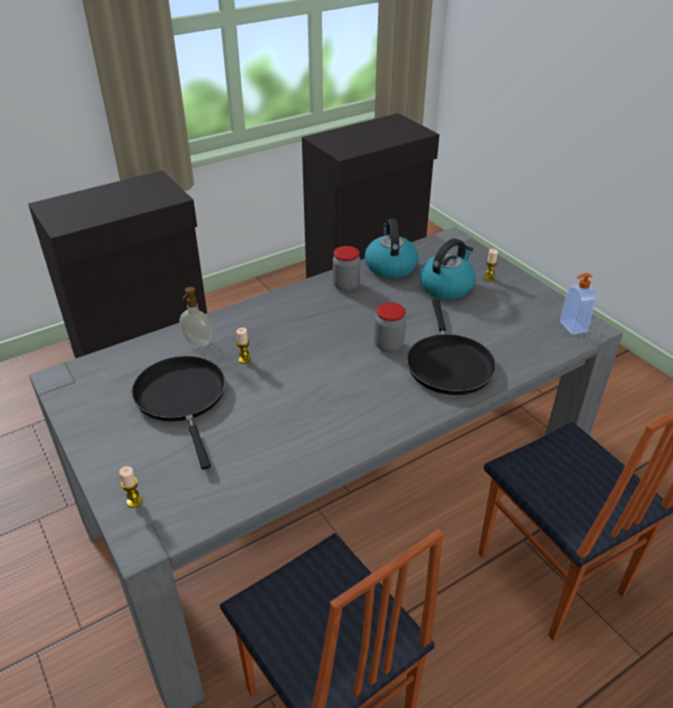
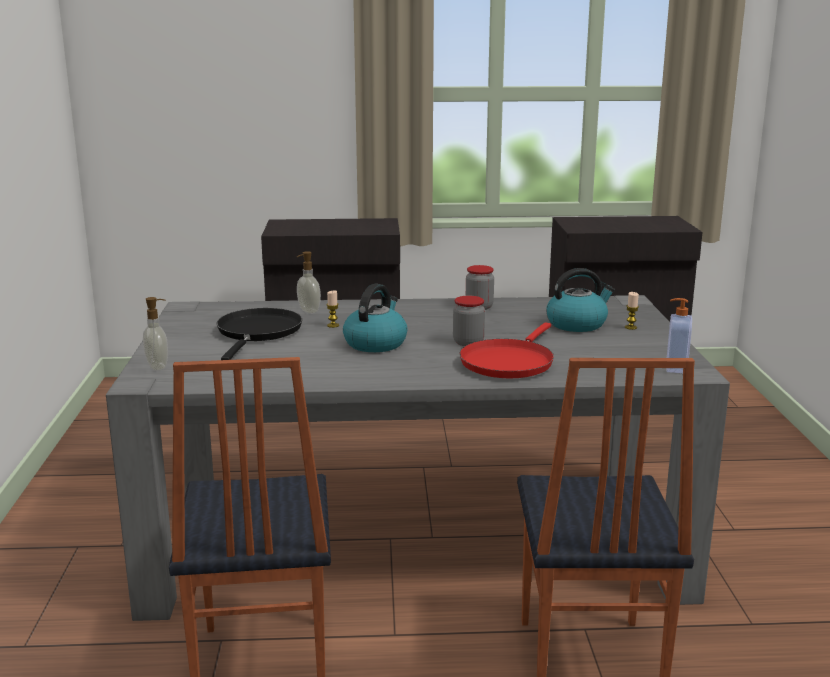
camera: 30 degrees right, 20 degrees down
(134, 501) = (158, 366): candle -> soap dispenser
(390, 266) = (538, 305): kettle -> kettle (375, 343)
(448, 364) = (509, 362): black frying pan -> red frying pan

